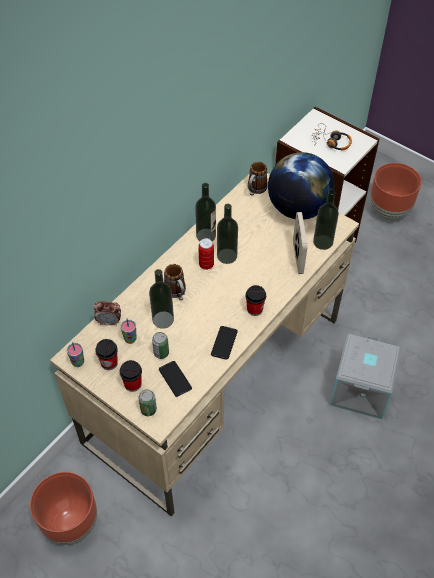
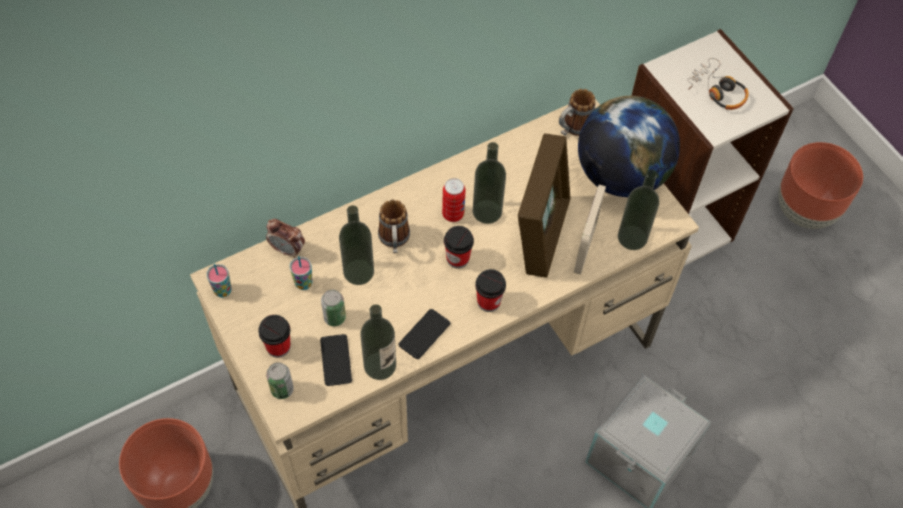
camera: 20 degrees right, 5 degrees up
(109, 363) = (261, 306): cup -> cup (457, 258)
(206, 235) = (472, 172): bottle -> bottle (380, 365)
(267, 258) = (541, 234): none -> picture frame

